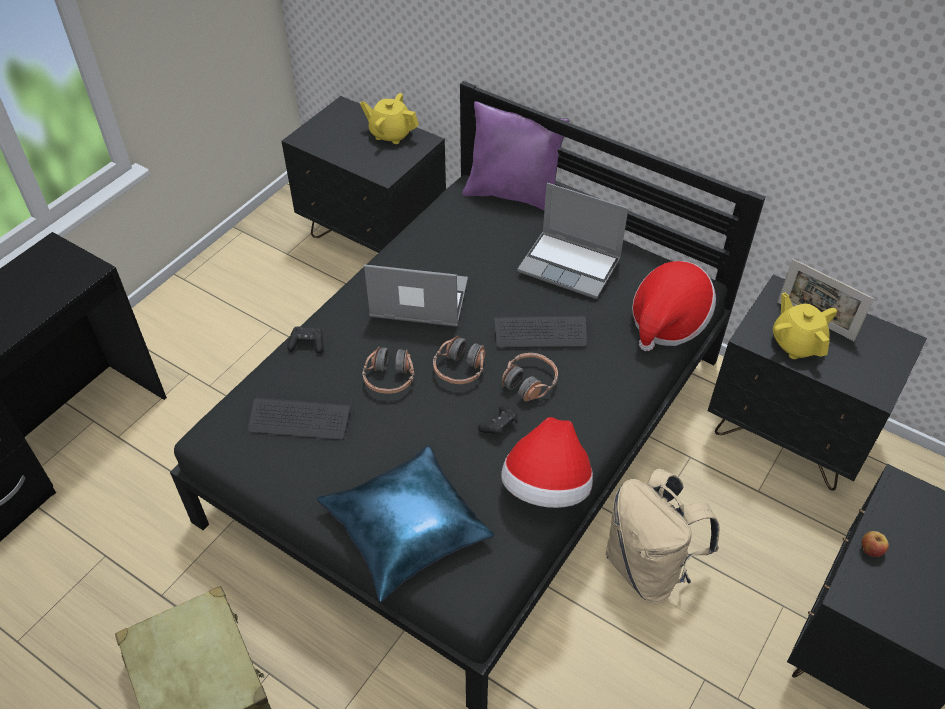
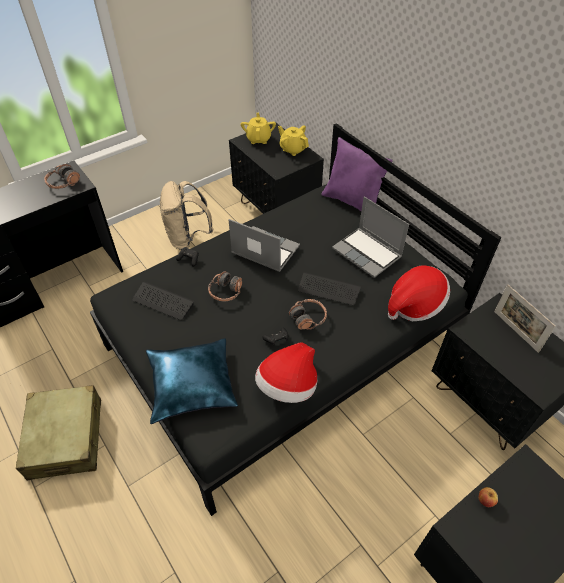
camera: 20 degrees right, 0 degrees up
(459, 369) = (269, 298): headphones -> headphones (63, 183)
(649, 567) = (355, 459): beige backpack -> beige backpack (188, 238)
(796, 343) = (495, 342): yellow teapot -> yellow teapot (258, 139)

